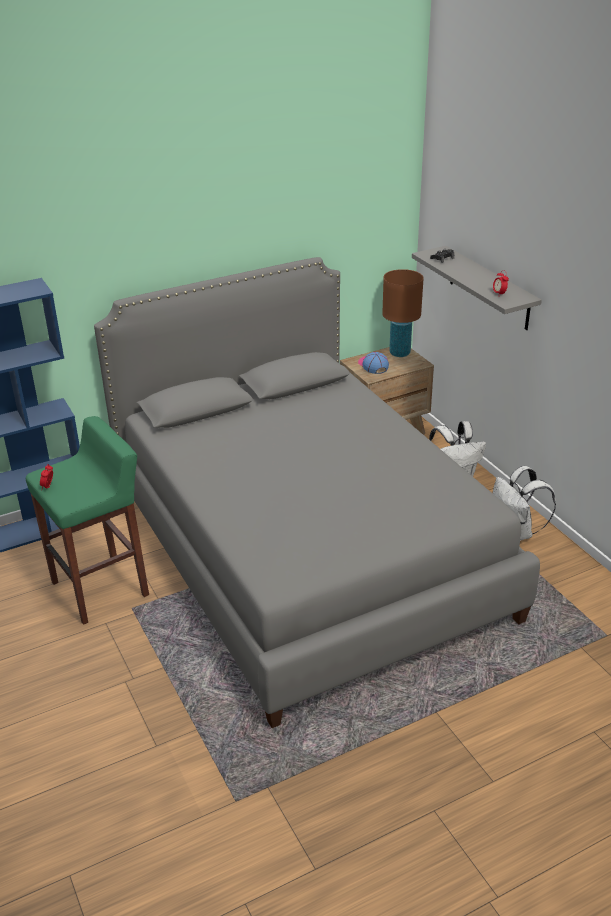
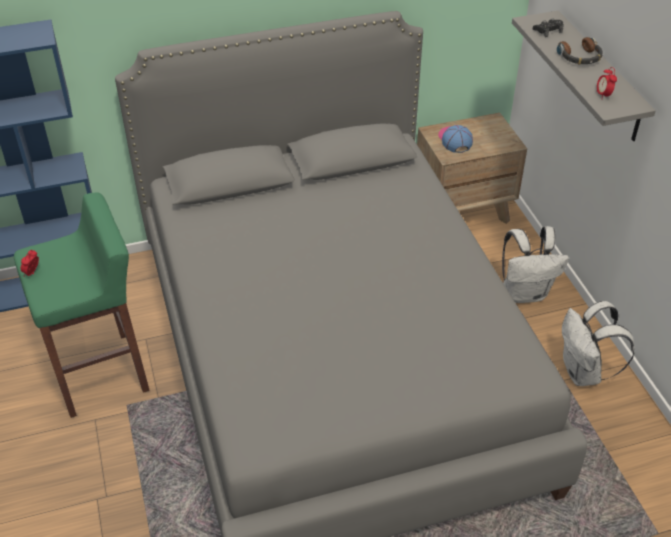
camera: 10 degrees right, 10 degrees up
(400, 353) = (491, 126): brown table lamp -> none
(473, 273) = (580, 57): none -> headphones

